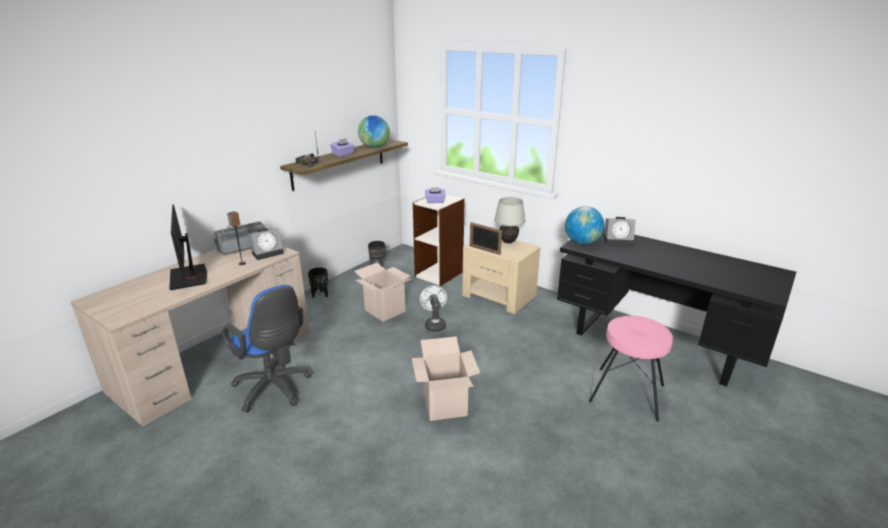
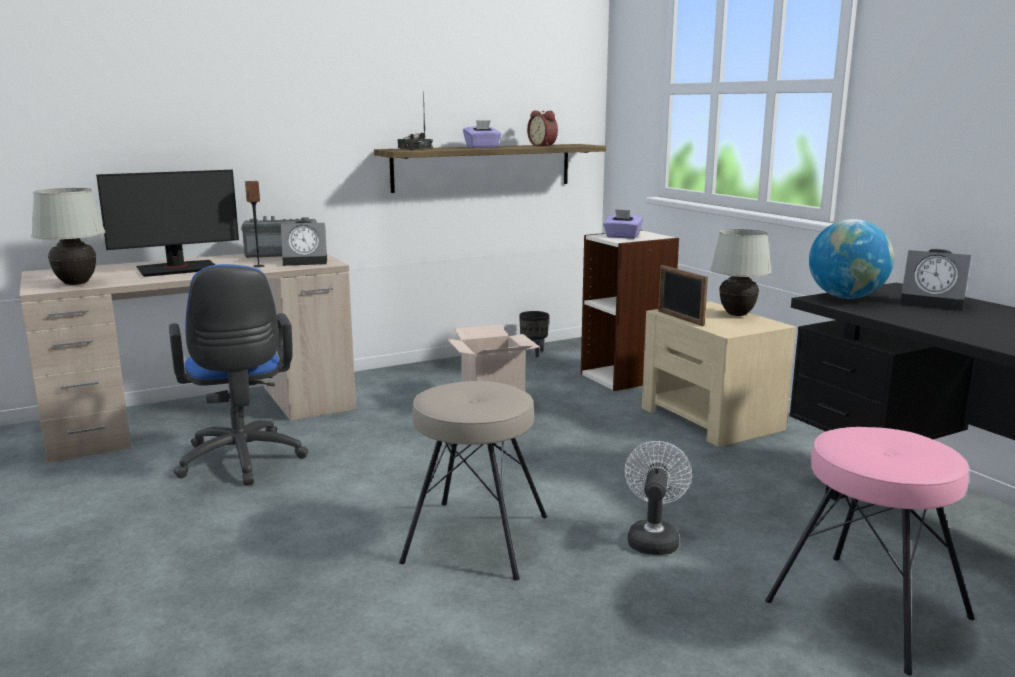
camera: 25 degrees right, 10 degrees down
(136, 308) = (75, 284): none -> white table lamp
(189, 277) = (177, 269): monitor -> monitor turned 120 degrees counterclockwise
(320, 294) = (414, 372): black planter -> none
(375, 147) = (543, 146): globe -> alarm clock
(434, 324) = (557, 435): white fan -> white fan (653, 538)
(445, 405) = (475, 538): cardboard box -> beige stool

